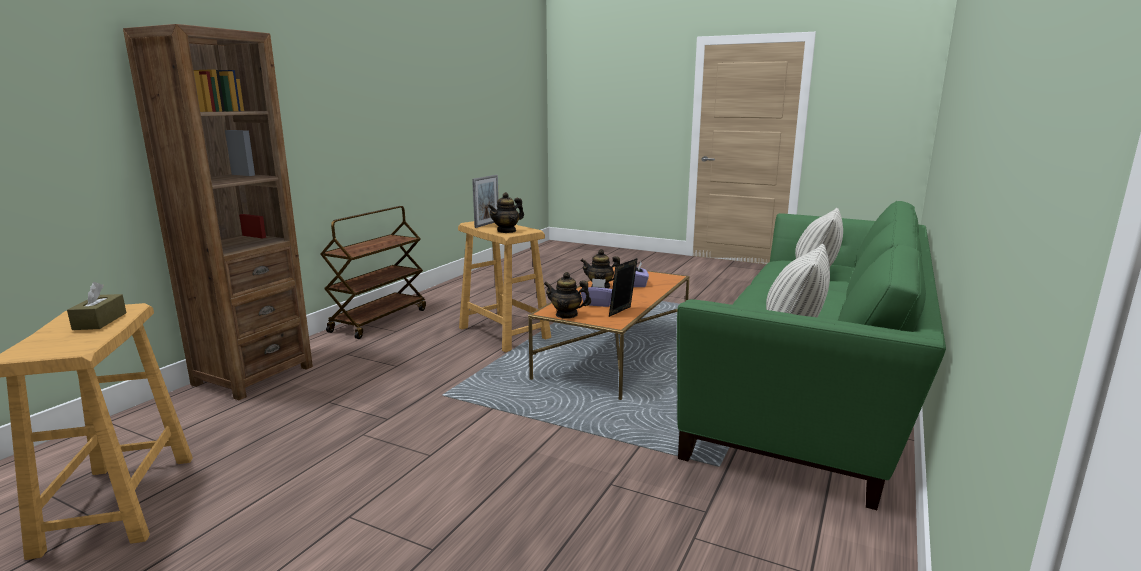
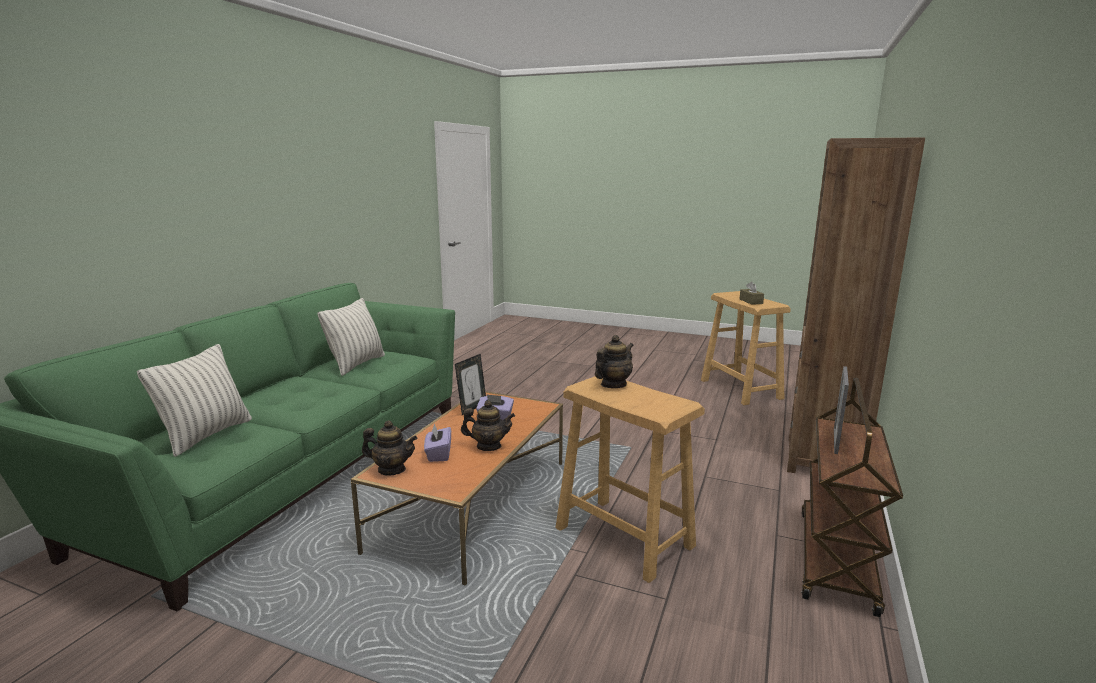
camera: 175 degrees right, 0 degrees up
(487, 224) = (657, 402): picture frame -> picture frame (835, 441)
(566, 315) = (526, 403): teapot -> teapot (391, 470)

